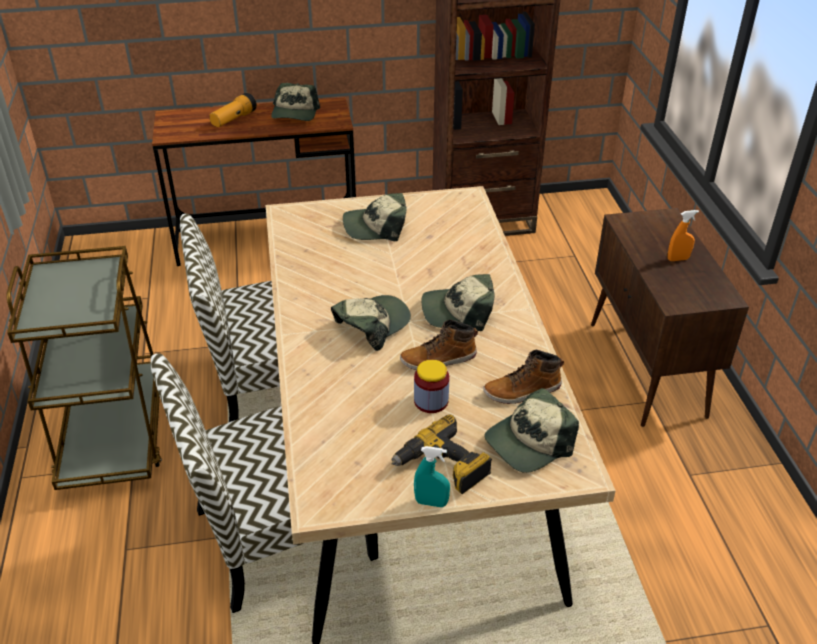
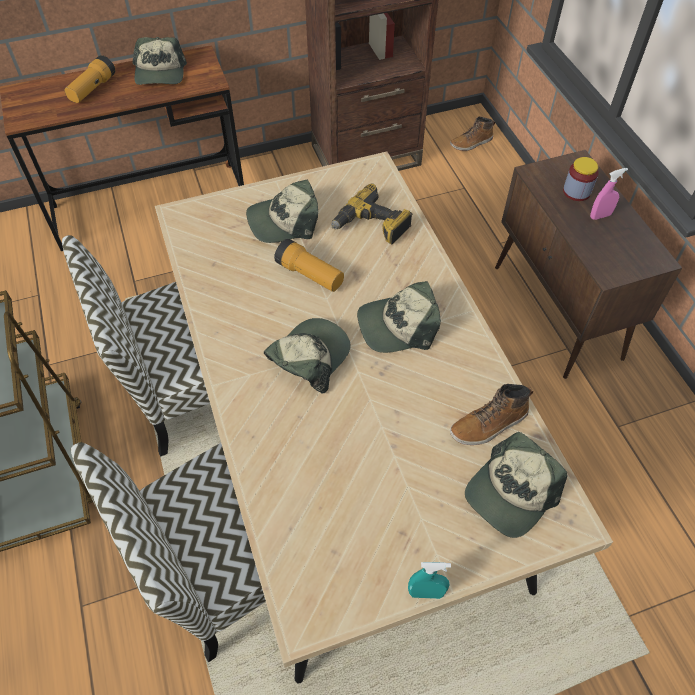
camera: 10 degrees left, 15 degrees up
(388, 266) = (310, 275): none -> flashlight
(431, 401) = (395, 453): jar -> jar (576, 192)
(438, 360) = (391, 395): boot -> boot (471, 143)
(442, 467) = (427, 542): power drill -> power drill (371, 226)
(678, 259) = (600, 216): orange spray bottle -> pink spray bottle

